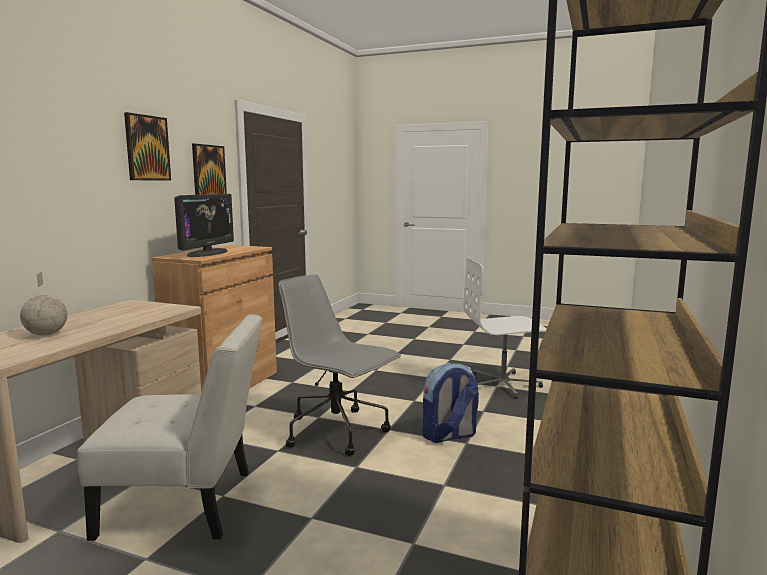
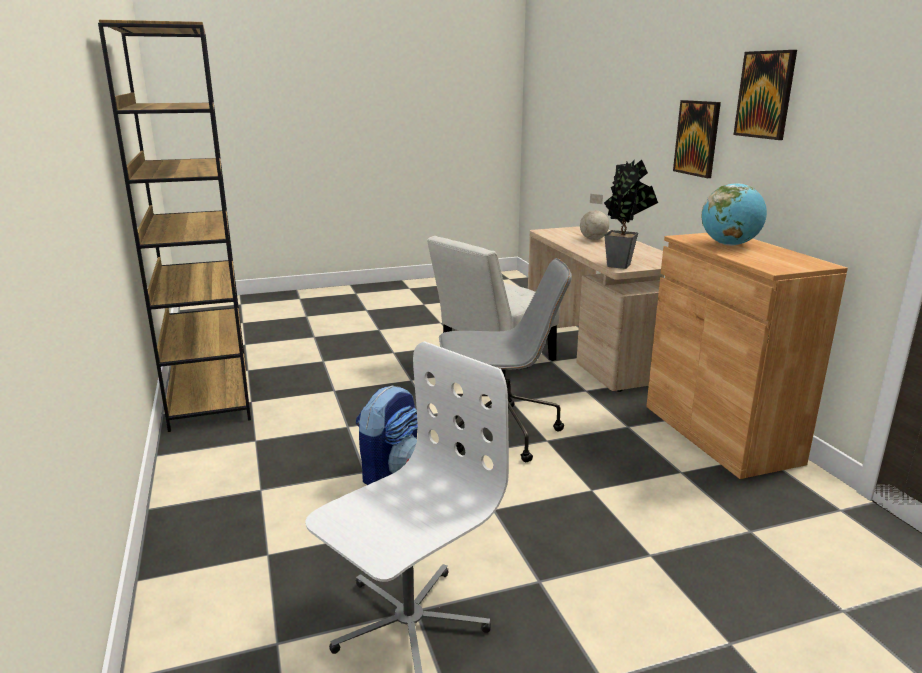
camera: 140 degrees right, 10 degrees up
(168, 309) = (622, 264): none -> potted plant
(207, 253) = (729, 245): monitor -> globe
(208, 173) = (856, 134): picture -> picture (697, 138)

